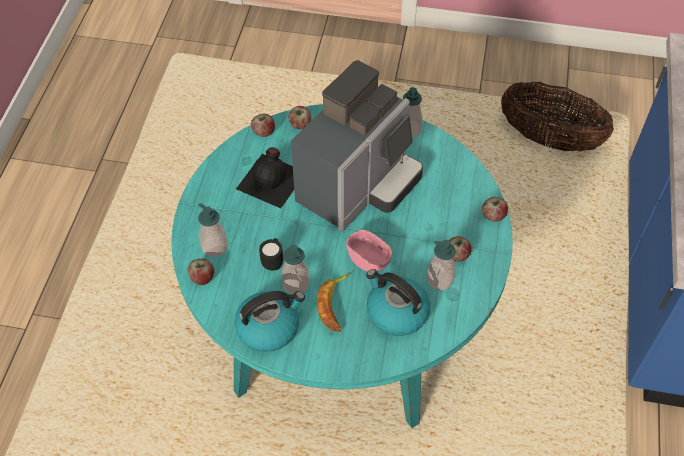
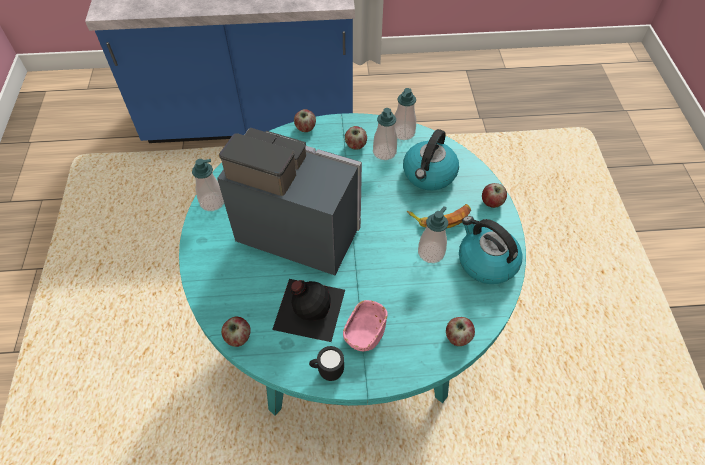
camera: 105 degrees left, 0 degrees up
(214, 247) = (415, 338): soap dispenser -> soap dispenser (403, 132)
(273, 262) = (413, 278): black mug -> black mug (327, 371)
(300, 125) = (220, 302): apple -> apple (492, 202)
(368, 259) = (381, 204): pink bowl -> pink bowl (364, 333)
(549, 139) = (106, 206): basket -> none

